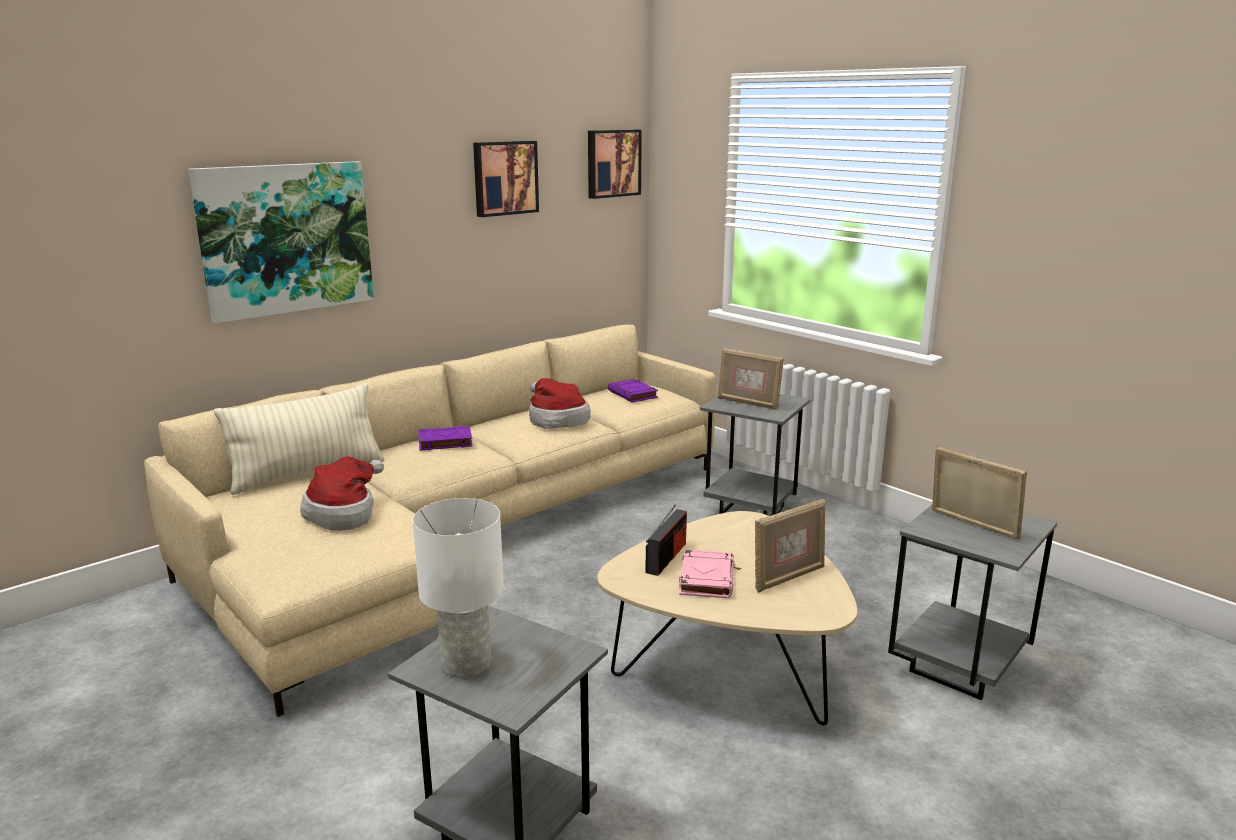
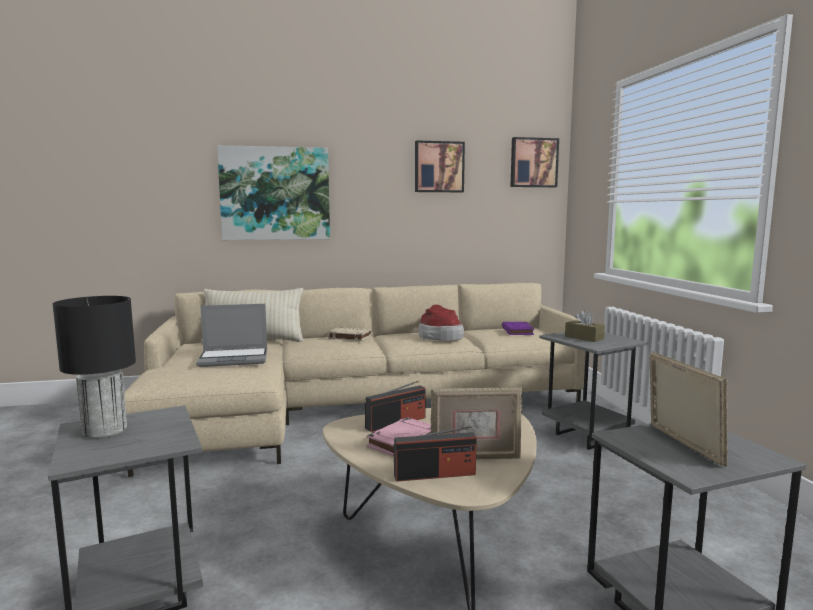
camera: 30 degrees right, 10 degrees down
(345, 512) = (234, 358): hat -> laptop
(444, 442) = (349, 337): purple book -> beige book
(466, 663) = (105, 430): white table lamp -> black table lamp
(748, 403) = (584, 338): picture frame -> brown tissue box
(778, 606) = (435, 474): none -> radio

